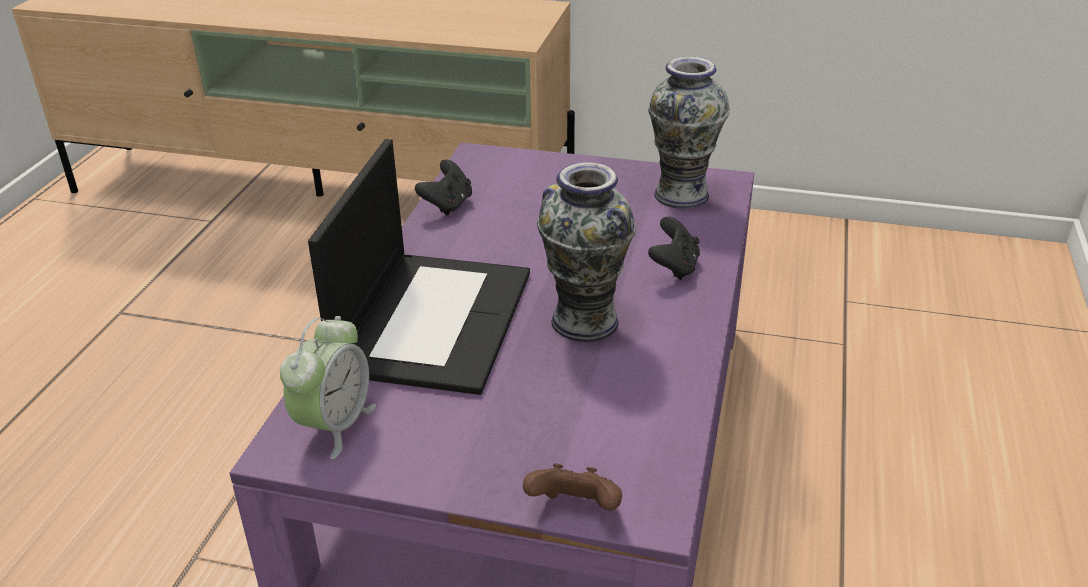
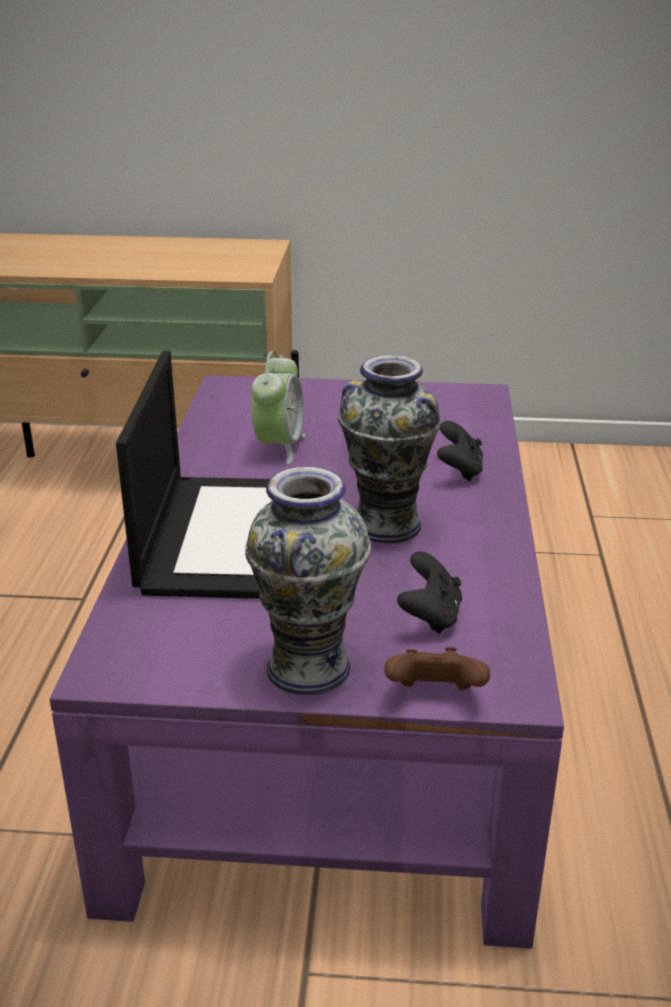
camera: 10 degrees left, 5 degrees down
(334, 425) = (153, 642): alarm clock -> alarm clock (279, 447)
(447, 205) = (210, 431): black game controller -> black game controller (430, 616)
(680, 194) = (443, 407): vase -> vase (307, 667)

